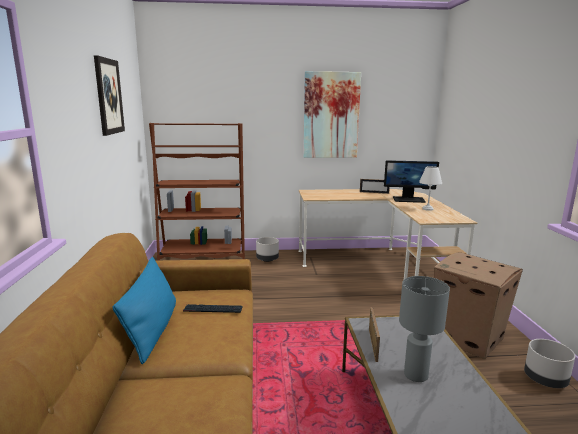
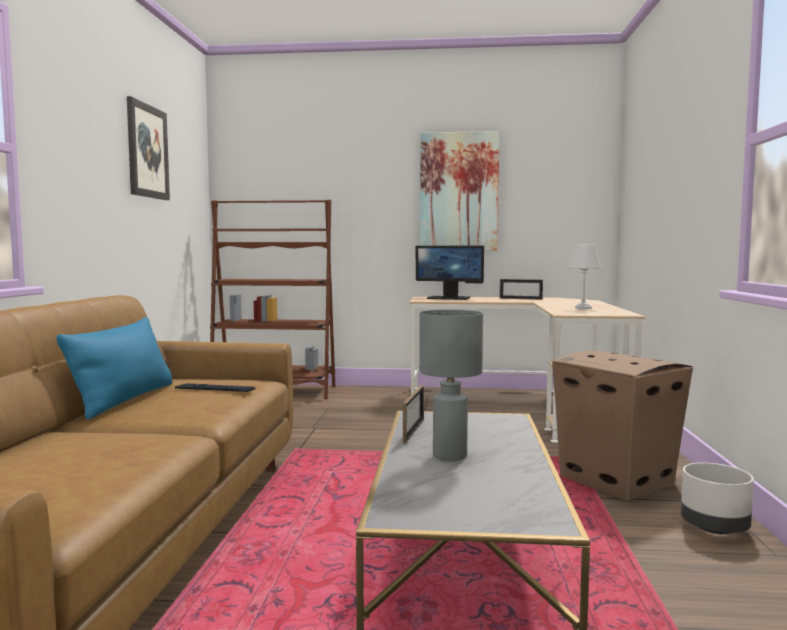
camera: 10 degrees right, 10 degrees down
(267, 259) = (363, 394): grey planter -> none
(409, 199) = (565, 303): monitor -> monitor (449, 298)

